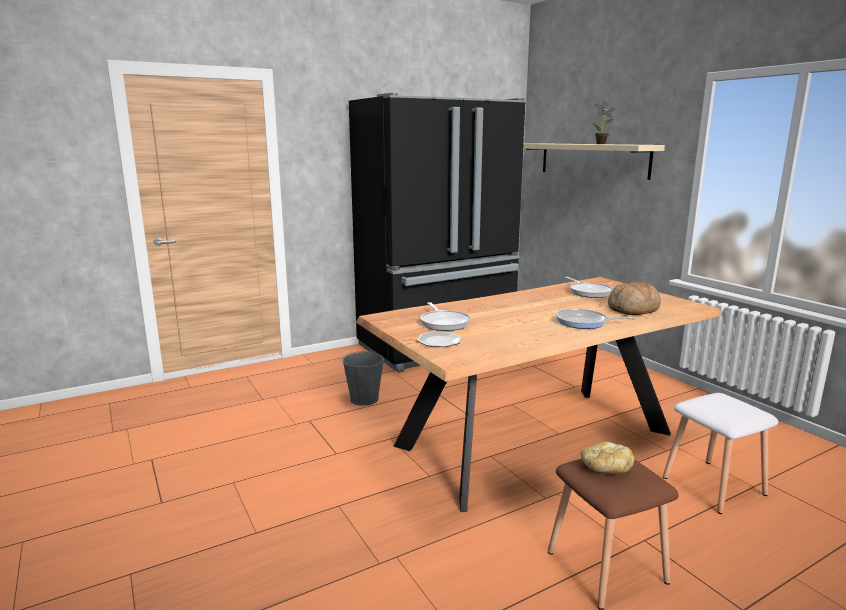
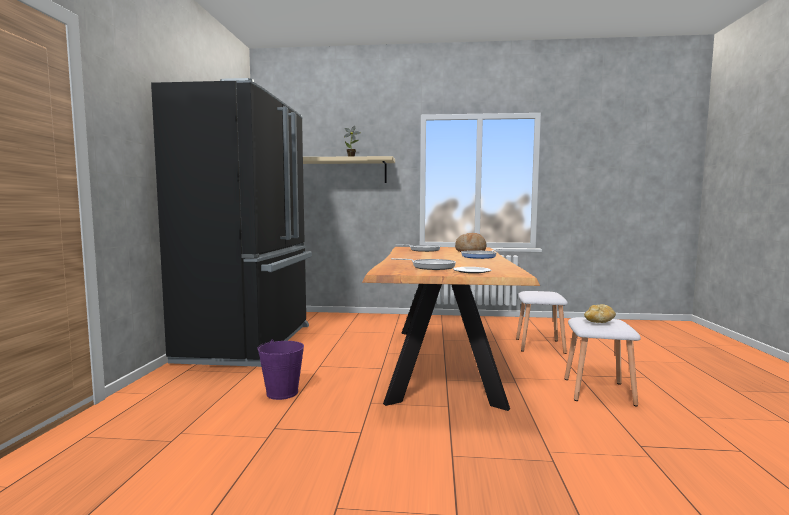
camera: 55 degrees left, 10 degrees down
(364, 399) = (282, 393): grey bucket -> purple bucket
(605, 568) = (599, 392): brown stool -> white stool

